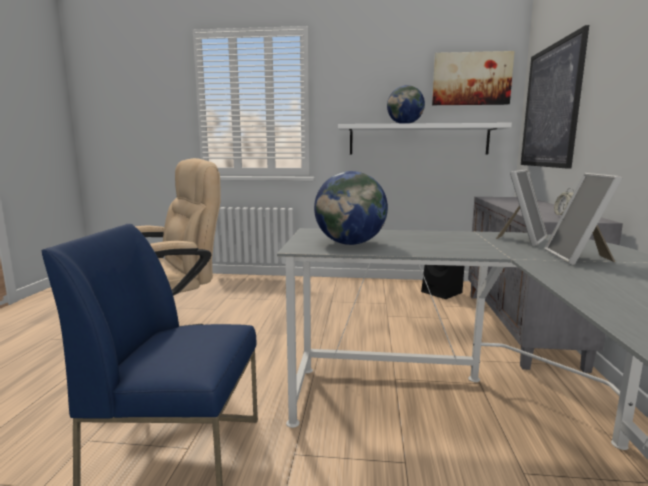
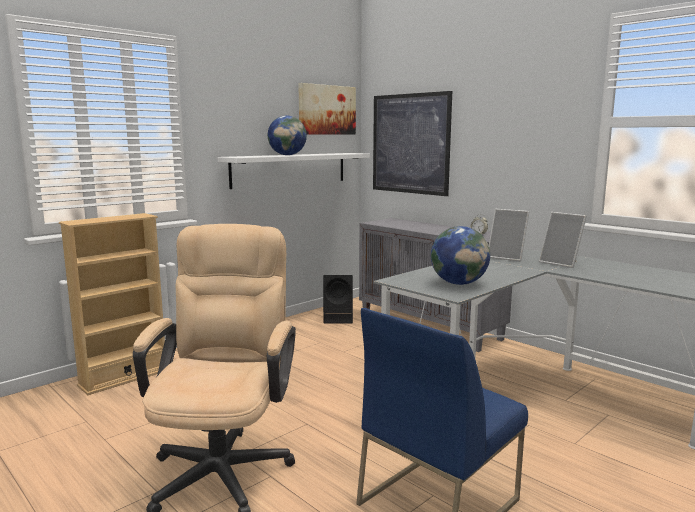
camera: 50 degrees left, 0 degrees up
(236, 282) = (124, 378): none -> beige bookcase
(522, 240) = (507, 257): picture frame -> picture frame turned 135 degrees clockwise

